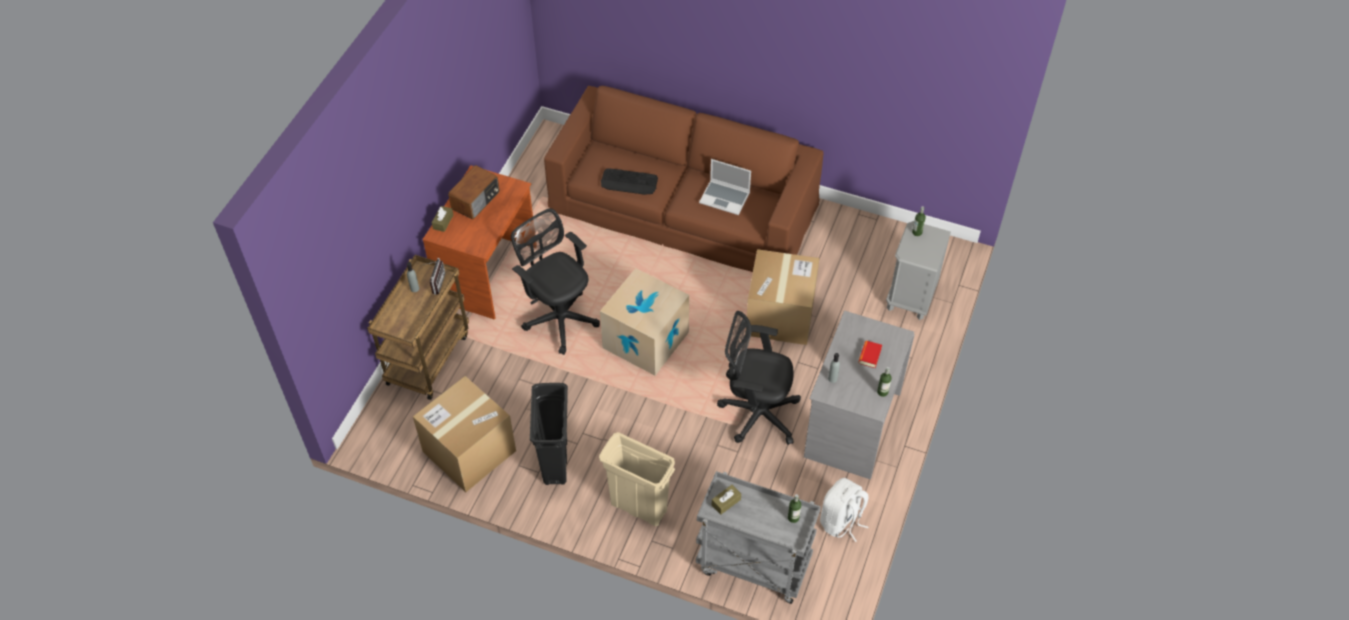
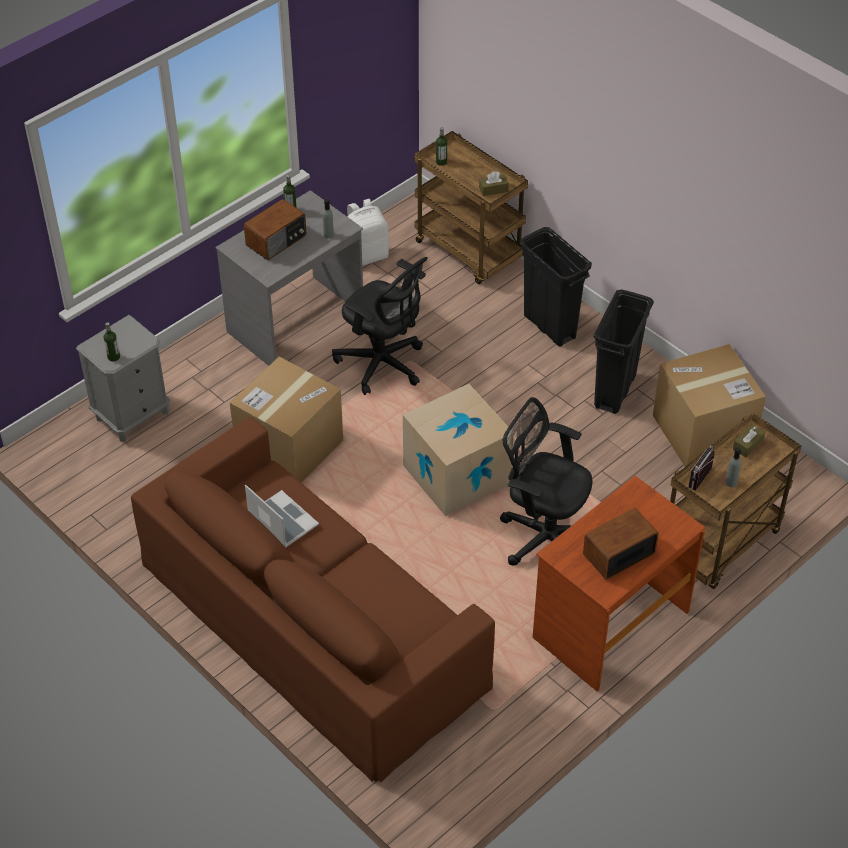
camera: 155 degrees left, 5 degrees down
(443, 222) = (671, 540): brown tissue box -> brown tissue box (748, 445)
(558, 317) = (544, 537): black office chair -> black office chair turned 135 degrees clockwise
(629, 182) = (388, 587): keyboard -> none
(638, 507) = (550, 327): beige trash can -> black trash can
(752, 565) = (469, 252): grey cart -> brown cart
(869, 356) = (277, 241): book -> radio

